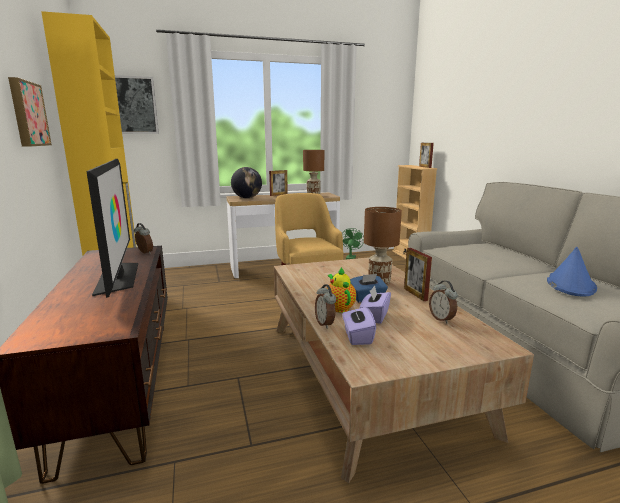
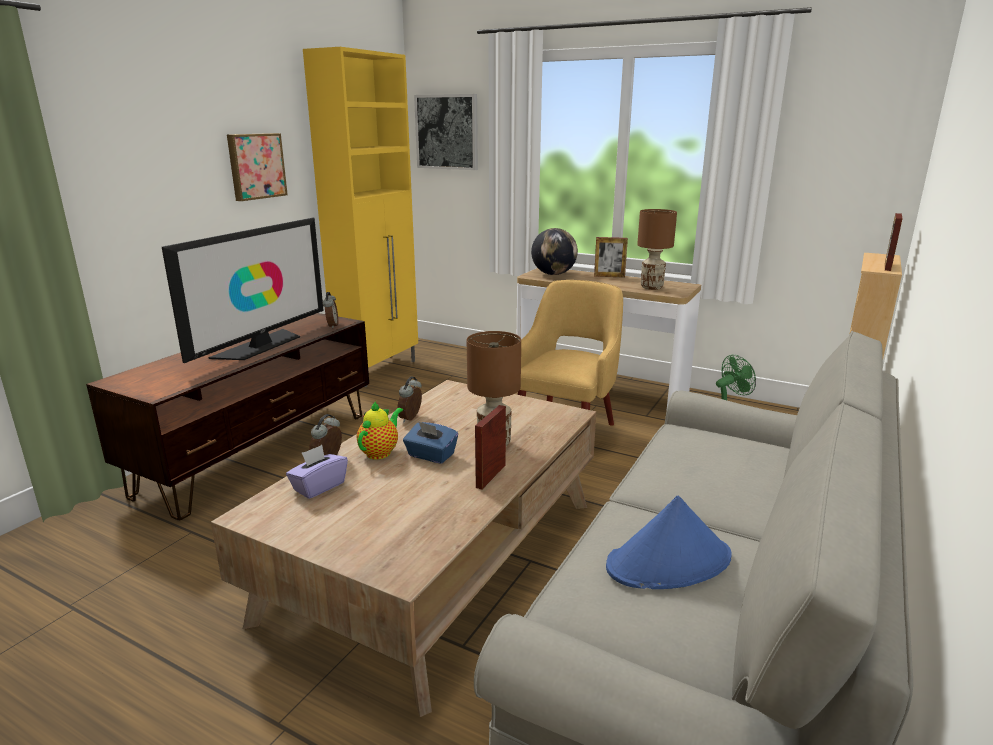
camera: 45 degrees right, 5 degrees up
(374, 316) = (384, 476): purple tissue box -> none
(442, 319) = (434, 515): alarm clock -> alarm clock (411, 418)

